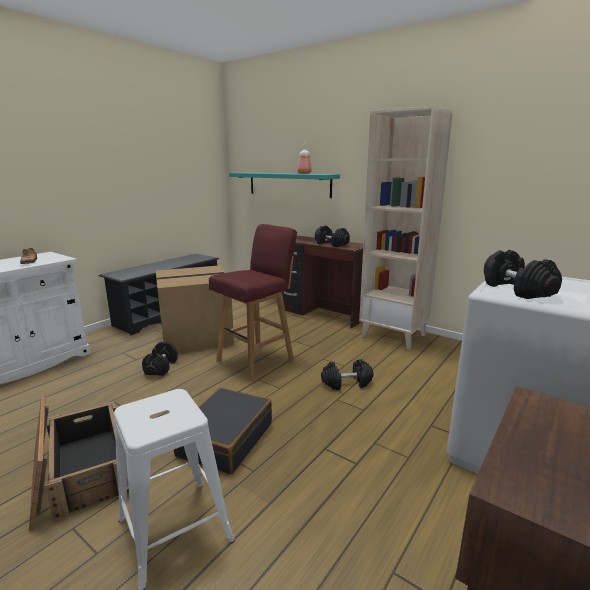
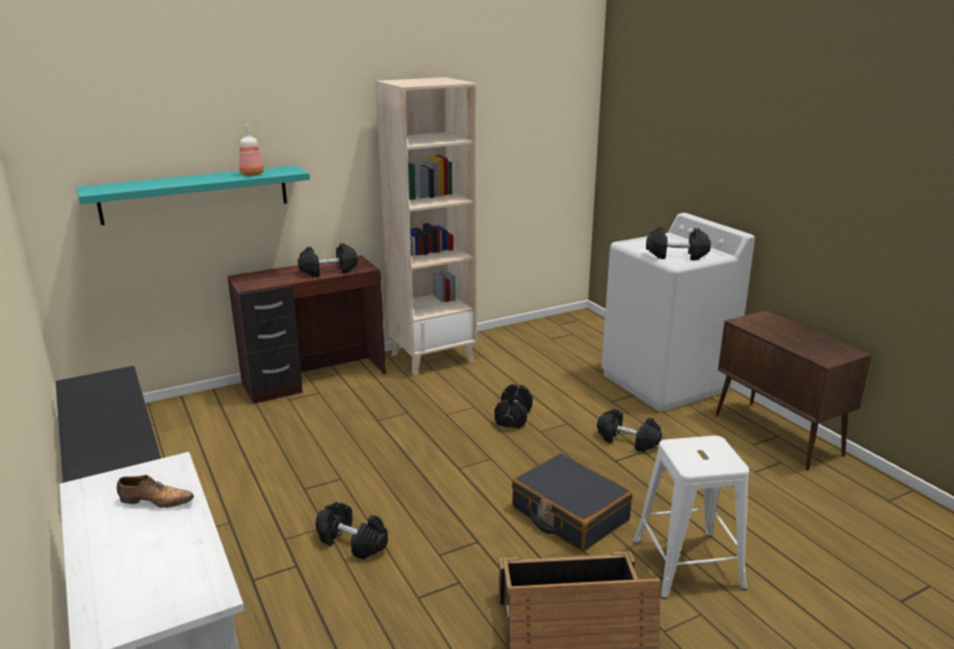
camera: 65 degrees left, 5 degrees up
(197, 336) = (270, 494): cardboard box -> none
(257, 360) = (407, 459): red stool -> none
(366, 449) = (627, 441): none -> black dumbbell

